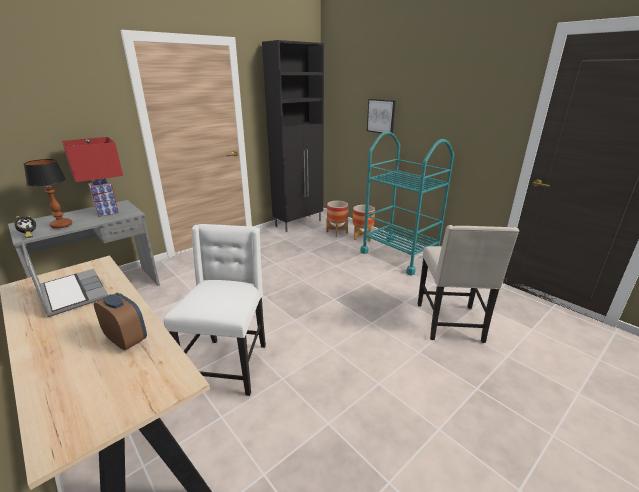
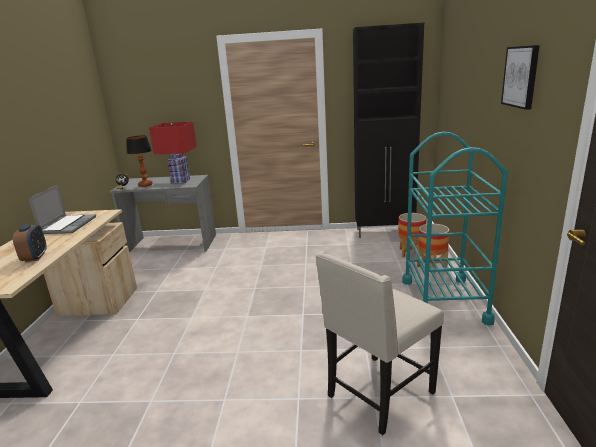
camera: 45 degrees right, 5 degrees down
(229, 364) = (162, 325): white chair -> none
(381, 116) = (468, 111): picture -> picture (521, 76)

